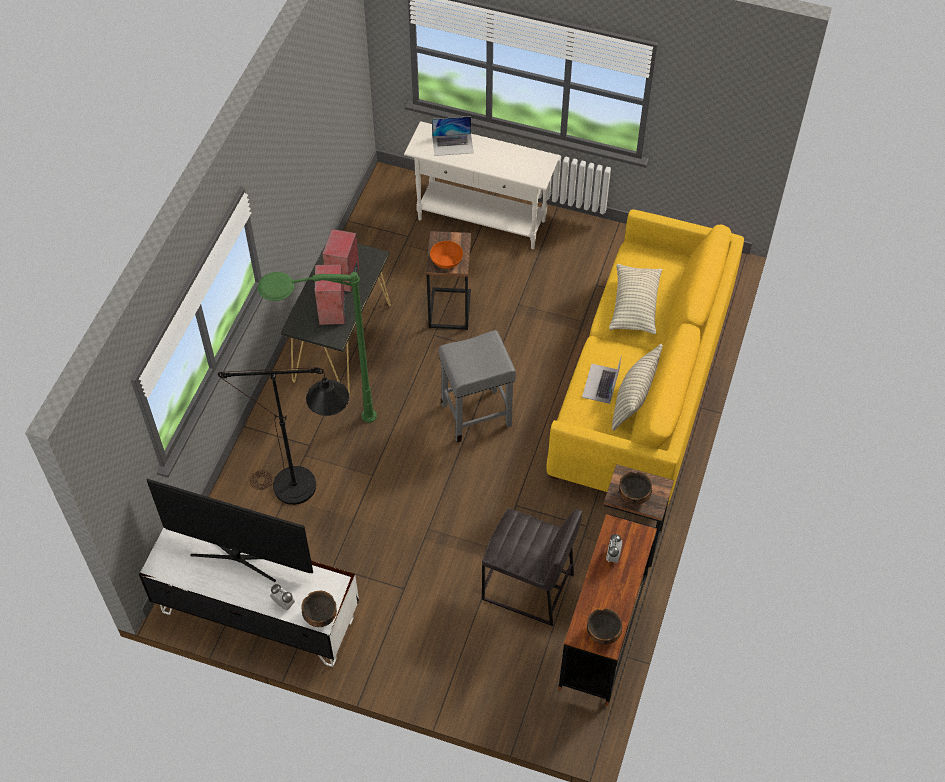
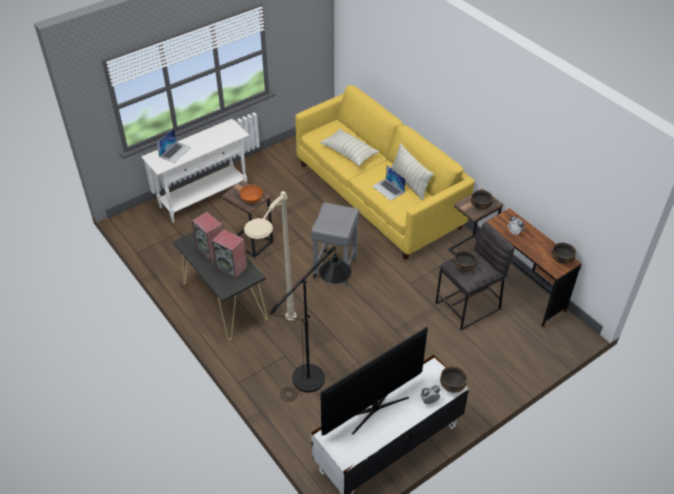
camera: 55 degrees left, 10 degrees down
(321, 426) = (276, 343): green floor lamp -> beige floor lamp
(515, 534) = (464, 268): none -> bowl

